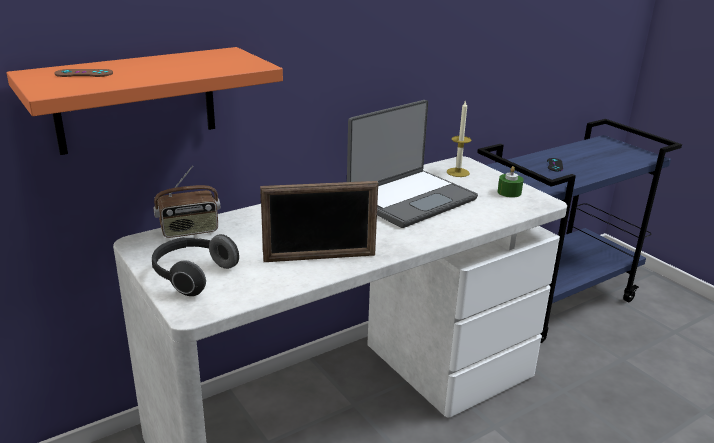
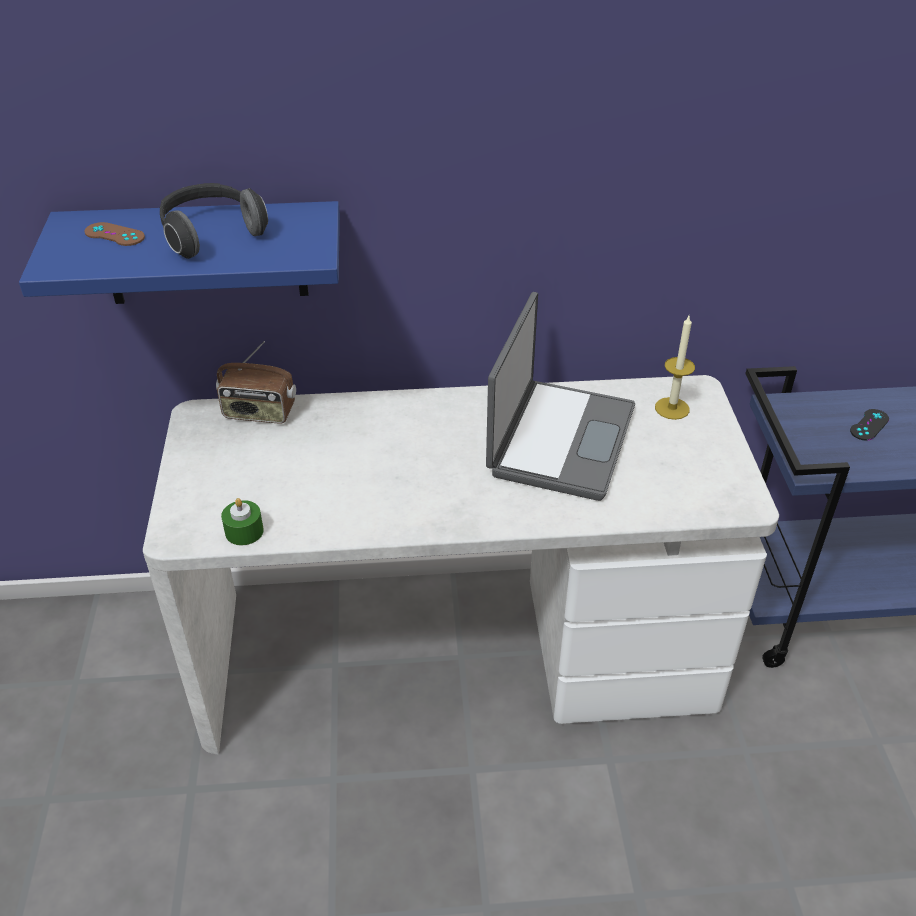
camera: 30 degrees right, 15 degrees up
(136, 100) = (204, 253): orange shelf -> blue shelf
(192, 275) = (212, 484): headphones -> headphones (210, 234)
(319, 258) = (363, 505): picture frame -> none
(410, 199) = (559, 440): laptop -> laptop turned 60 degrees counterclockwise
(509, 192) = (710, 470): green candle -> green candle (244, 531)

